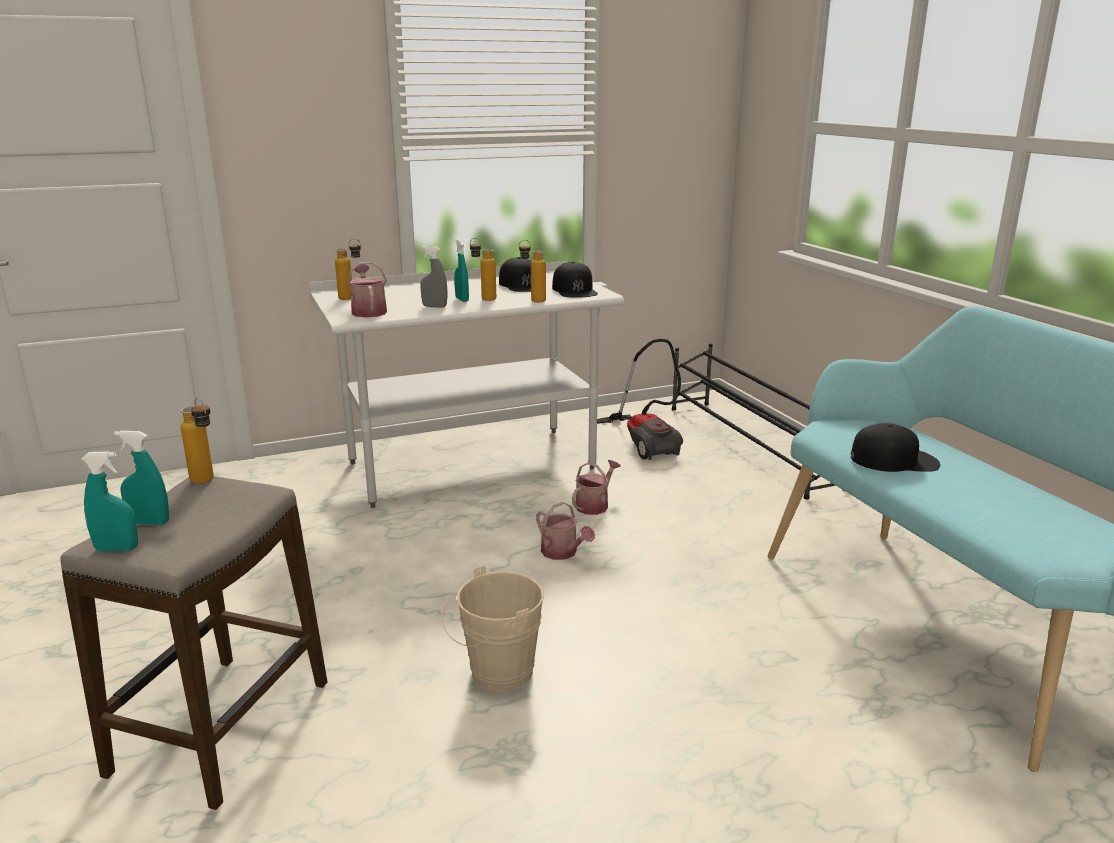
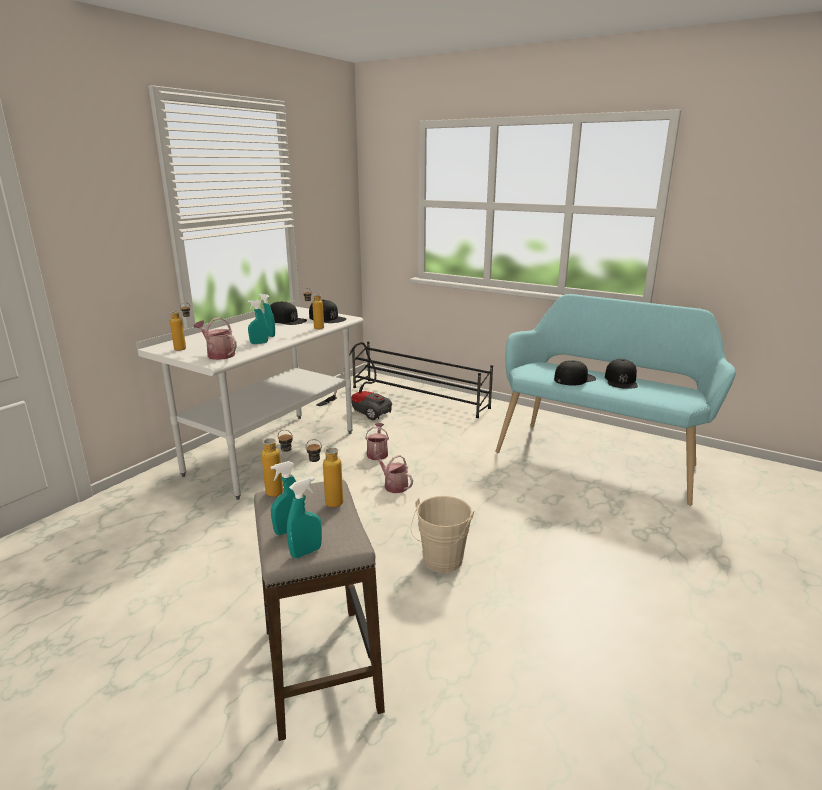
camera: 35 degrees left, 0 degrees up
(434, 306) = (259, 343): grey spray bottle -> turquoise spray bottle
(483, 298) = (280, 332): bottle -> bottle (326, 504)
(562, 553) = (393, 485): watering can -> watering can turned 150 degrees counterclockwise
(985, 484) = (621, 380): none -> black cap

